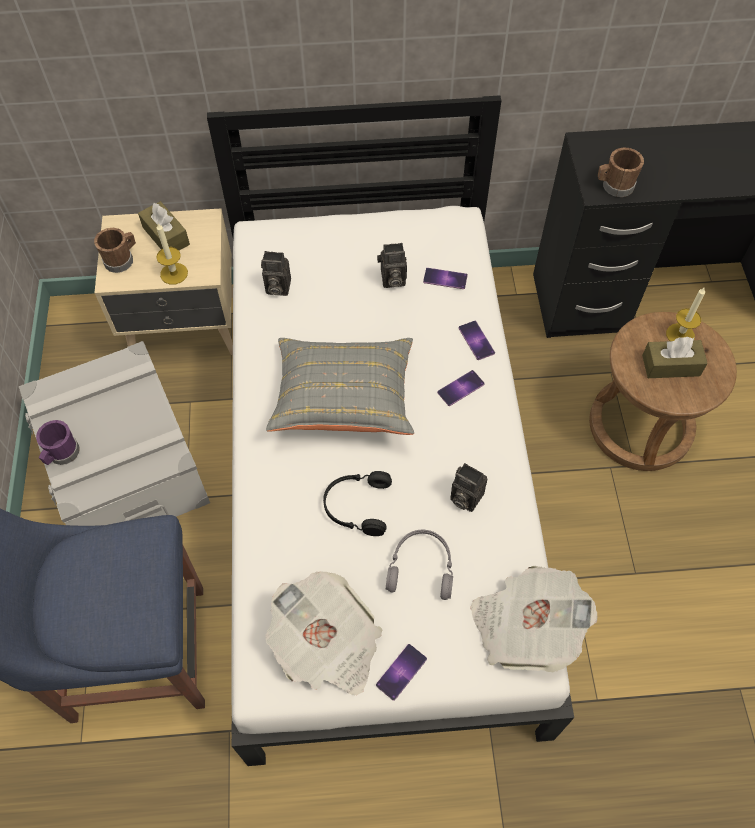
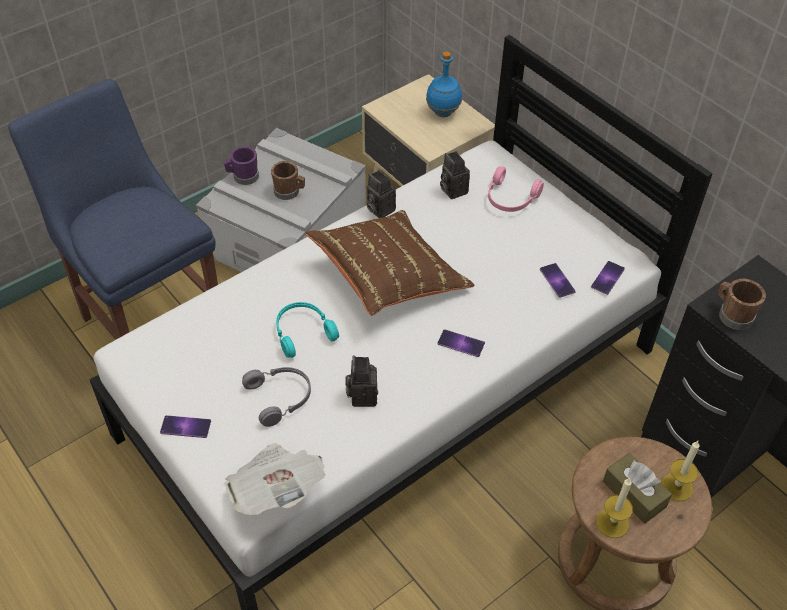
camera: 55 degrees right, 10 degrees down
(122, 260) = (401, 103): brown mug -> brown mug (289, 192)
(166, 236) = (442, 112): brown tissue box -> blue bottle
(174, 273) = (414, 134): candle -> candle (612, 523)
(324, 253) = (510, 199): none -> pink headphones
(328, 645) = (179, 373): newspaper -> none
(344, 399) = (388, 278): grey pillow -> brown pillow
(356, 506) = (302, 332): black headphones -> turquoise headphones
(391, 280) = (523, 249): camera -> camera (379, 209)
(476, 340) = (516, 331): phone -> phone (607, 278)

